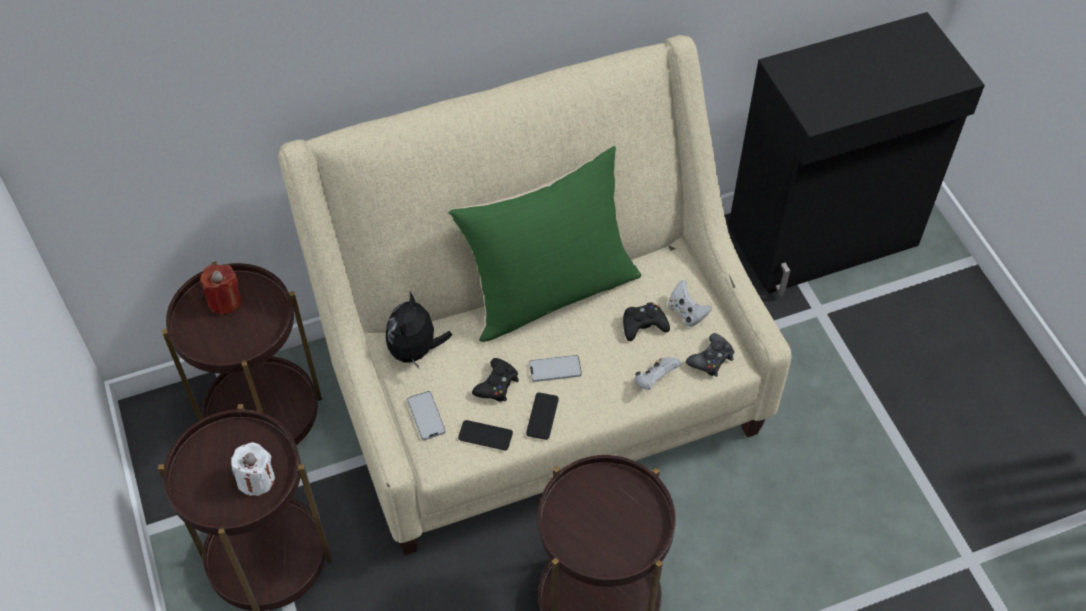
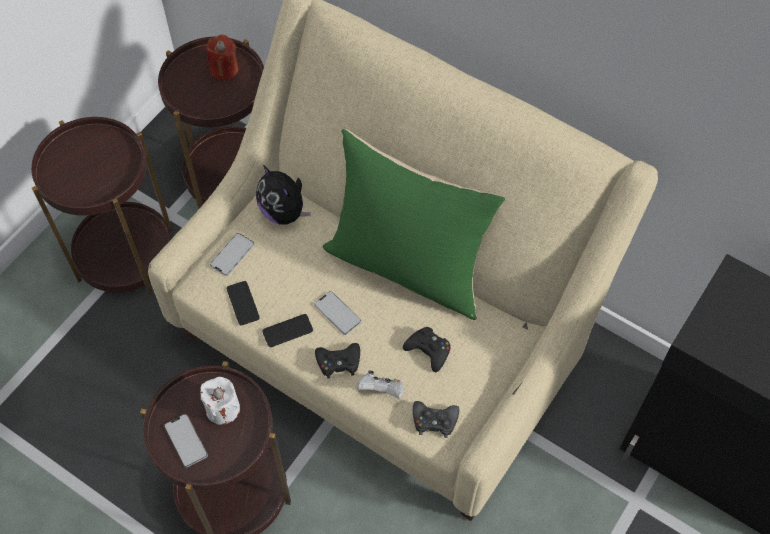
camera: 55 degrees right, 5 degrees up
(256, 480) = (92, 183): white candle -> white candle (222, 409)
(416, 350) = (284, 212): plush toy -> plush toy turned 105 degrees counterclockwise
(497, 385) = (293, 283): black game controller -> black game controller (338, 362)
(606, 545) = (186, 441): none -> phone
(686, 312) = (467, 375): white game controller -> none

